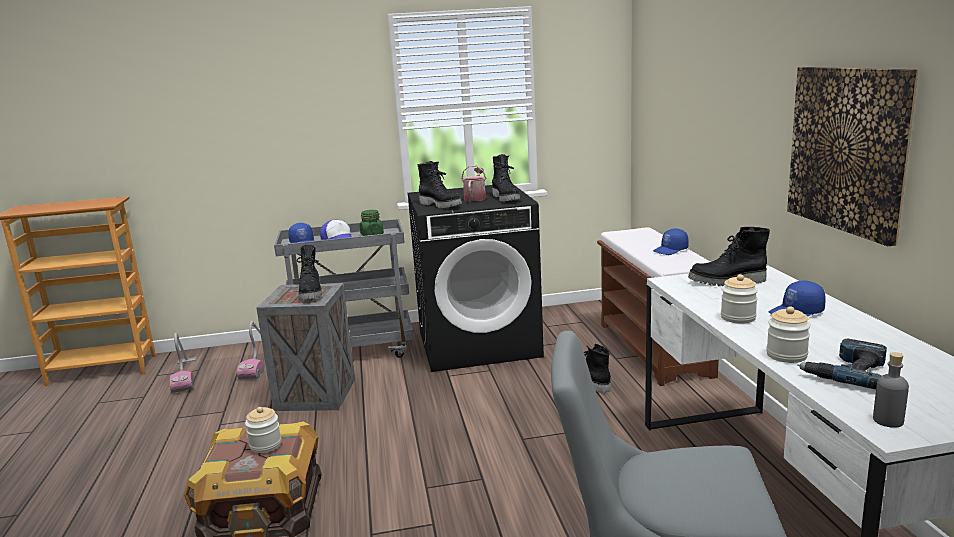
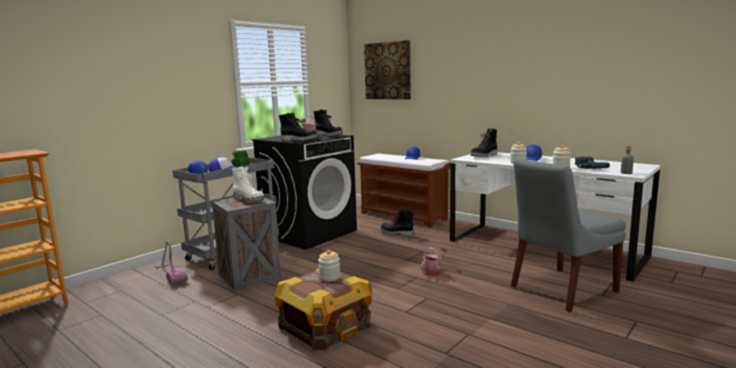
camera: 40 degrees left, 5 degrees down
(185, 375) = (114, 296): vacuum cleaner -> none
(311, 293) = (249, 200): black boot -> white boot
(521, 478) = (433, 271): none -> watering can
(848, 149) = (531, 88): picture -> picture (388, 71)

